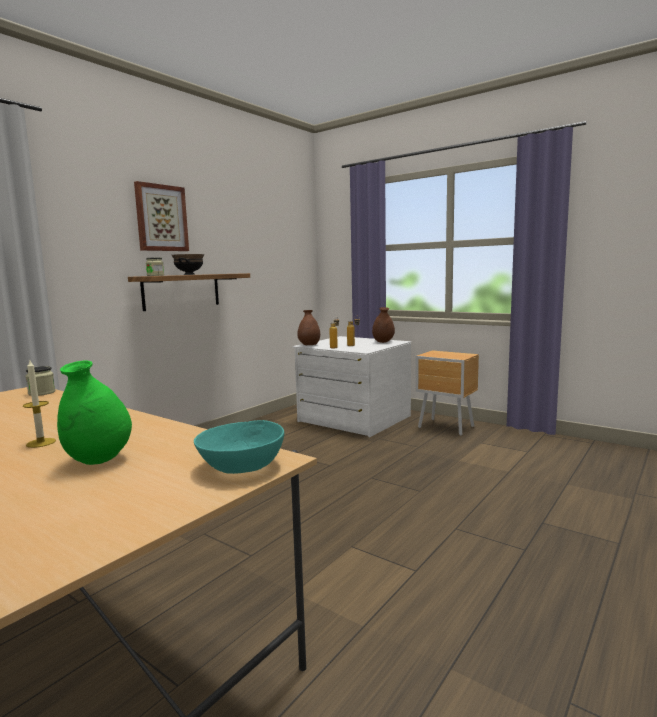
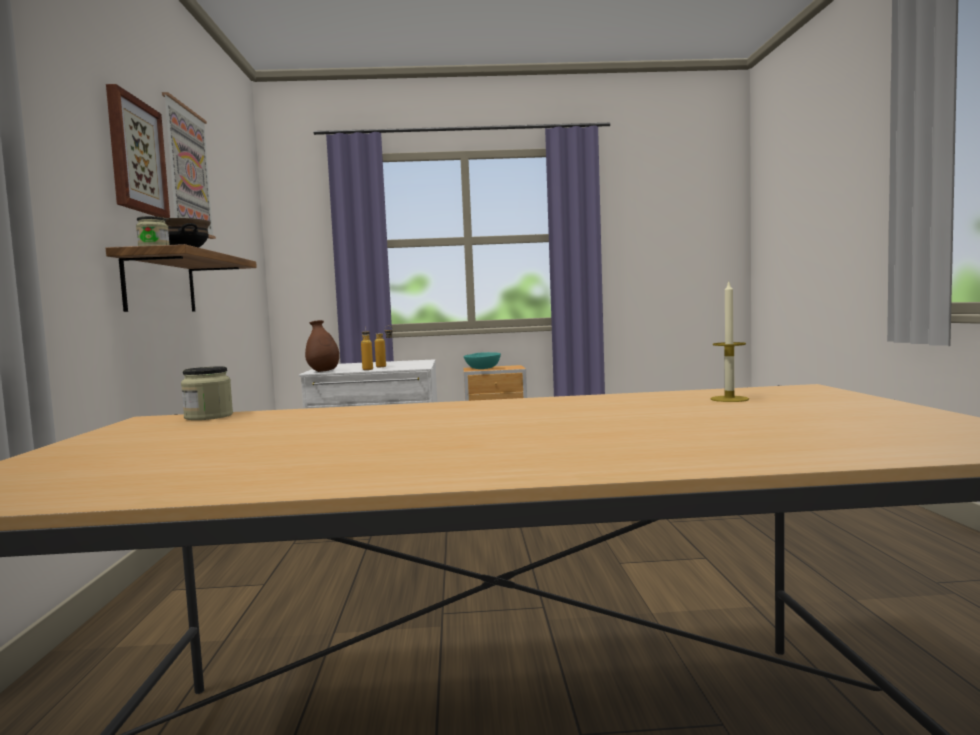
camera: 40 degrees left, 5 degrees down
(41, 443) = (523, 424): candle -> candle (729, 399)
(98, 460) = (673, 415): green vase -> none
(219, 216) = (188, 171): none -> picture
(241, 467) = (803, 393): turquoise bowl -> turquoise bowl (482, 368)
(383, 342) = (406, 362): brown vase -> none

